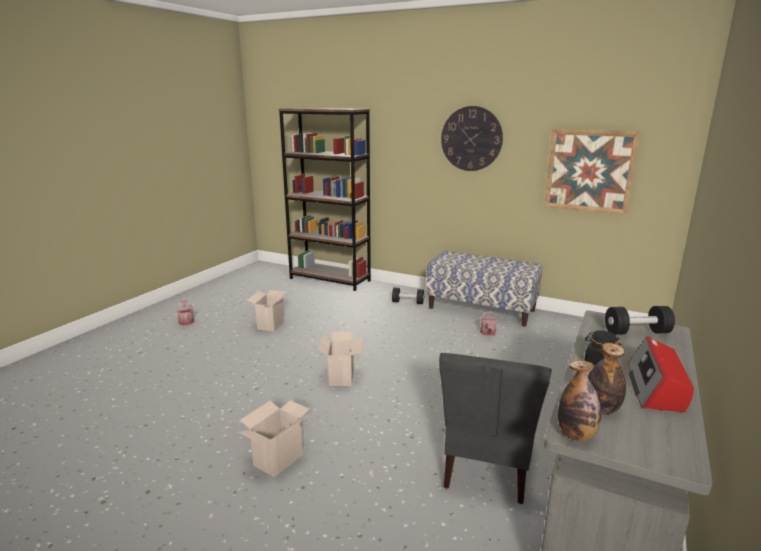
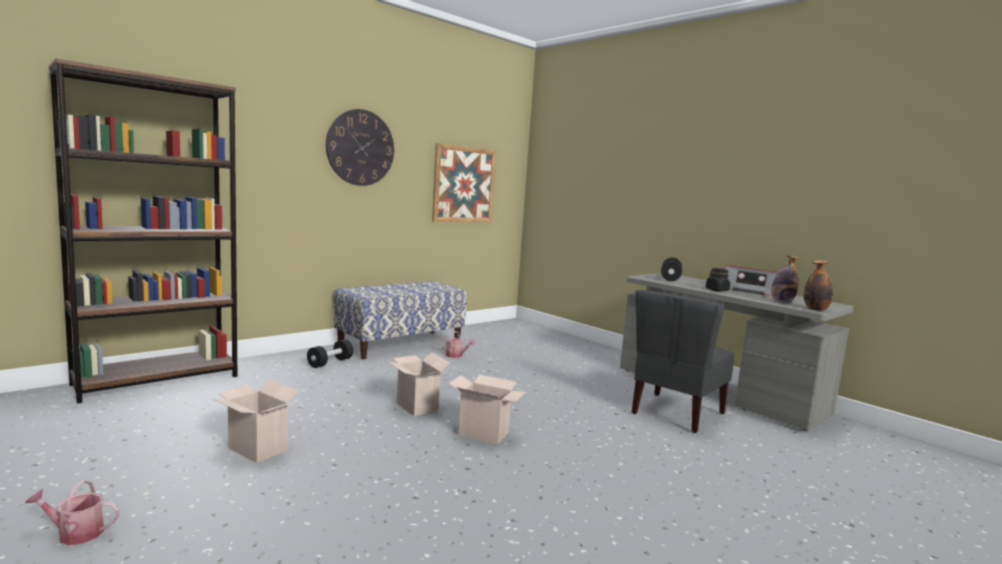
camera: 70 degrees left, 10 degrees down
(278, 458) = (641, 501): cardboard box -> cardboard box (415, 406)
(487, 468) = (676, 413): grey chair -> grey chair turned 90 degrees clockwise

